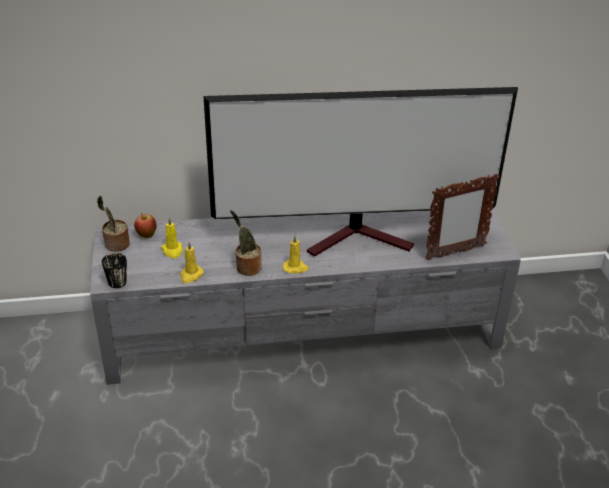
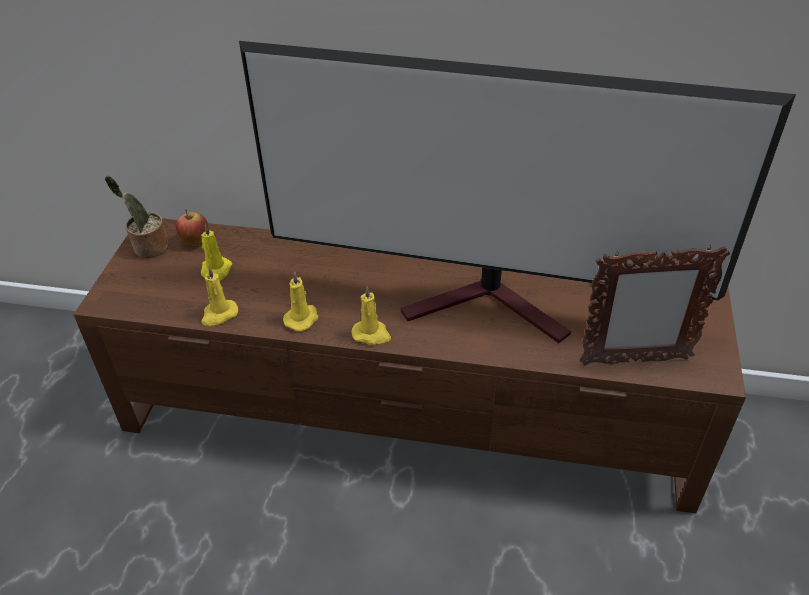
camera: 20 degrees right, 5 degrees up
(118, 278) = (121, 298): black mug -> none
(247, 267) = (302, 318): potted plant -> yellow candle
(304, 331) = (410, 414): grey tv stand -> brown tv stand

